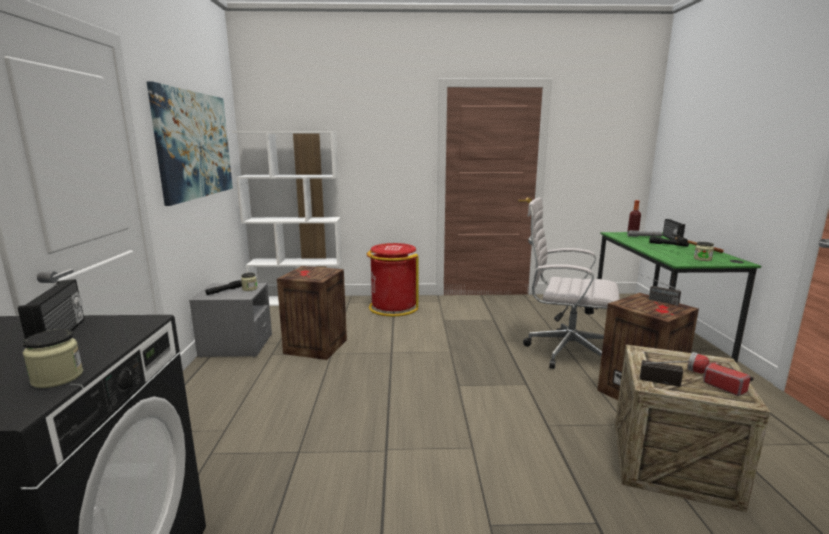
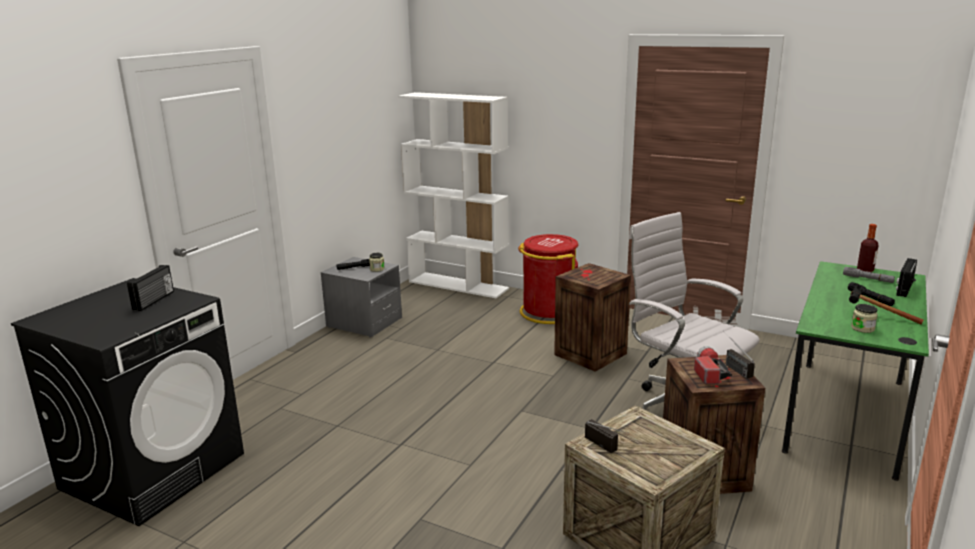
camera: 30 degrees right, 5 degrees up
(57, 378) = (132, 327): jar -> none
(195, 145) = (344, 121): picture -> none
(314, 347) = (428, 339): crate -> crate (589, 354)
(715, 381) = (656, 459): flashlight -> flashlight (709, 373)

